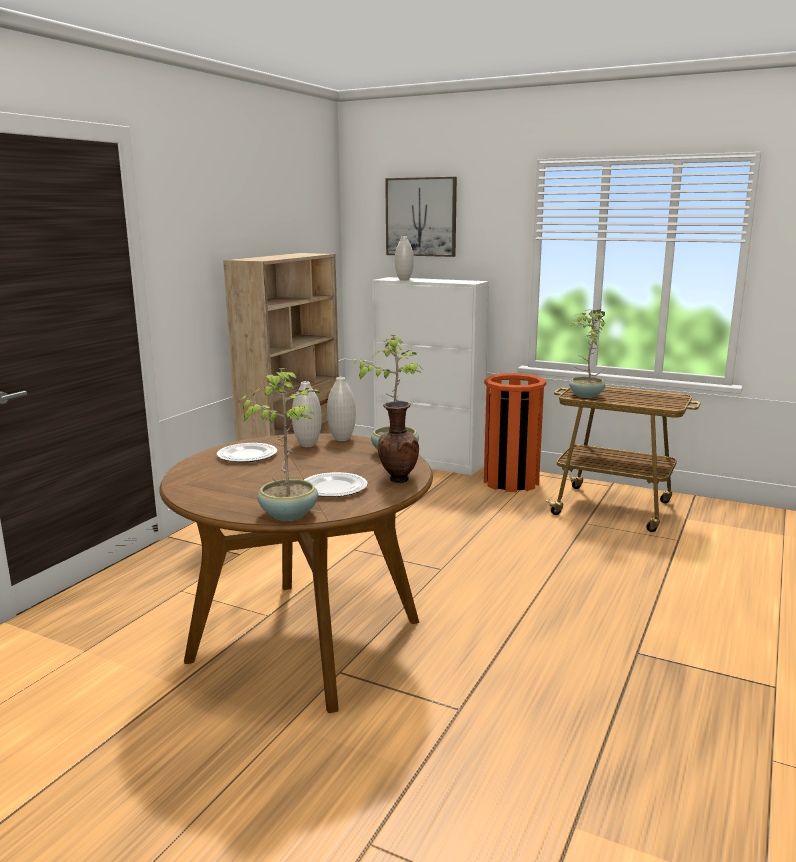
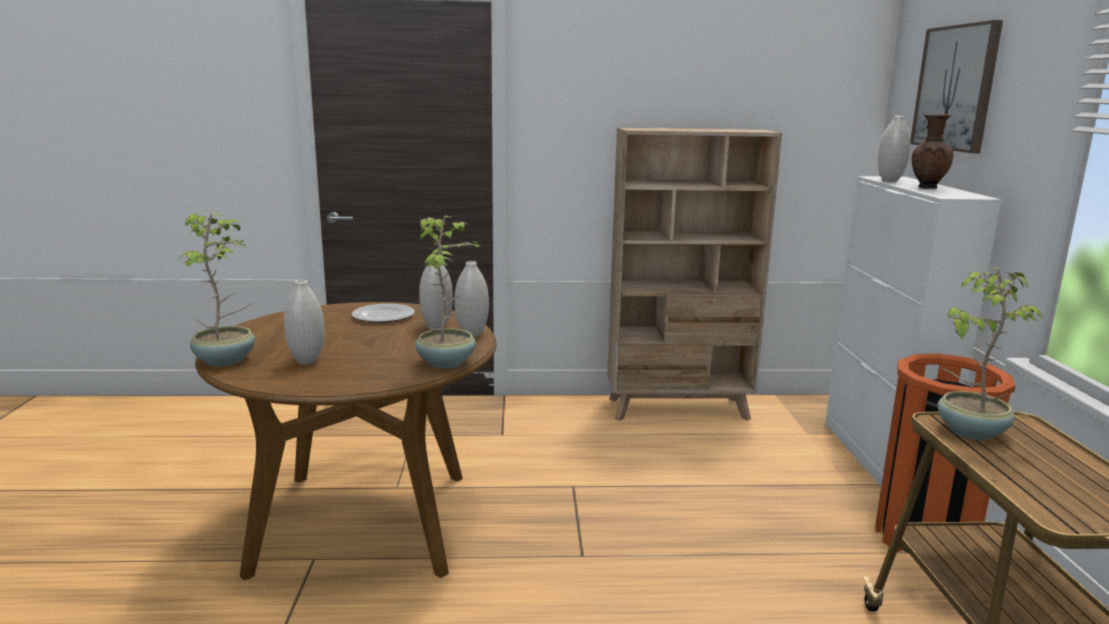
camera: 60 degrees right, 0 degrees up
(334, 488) = (307, 361): plate -> white vase
(397, 480) = (351, 380): brown vase -> brown vase (926, 188)

